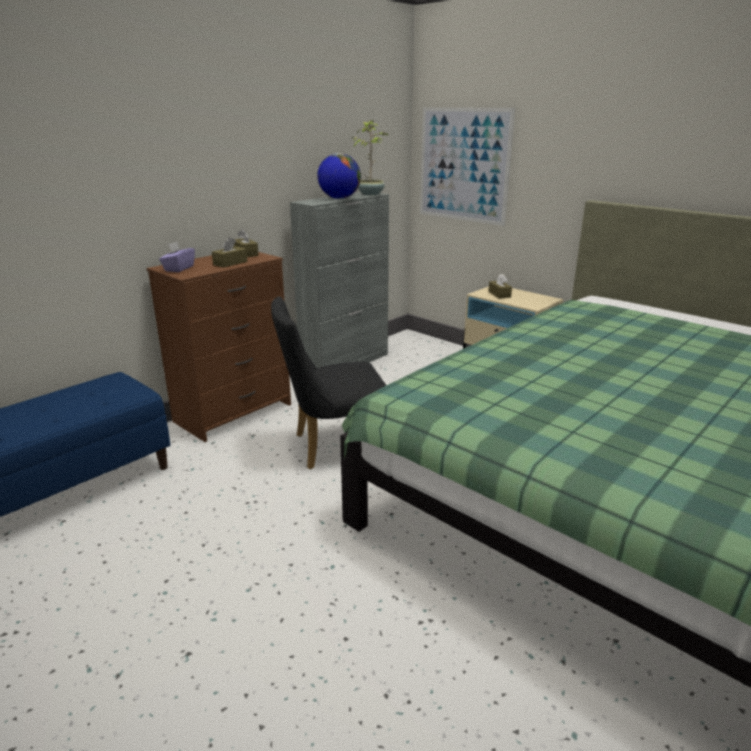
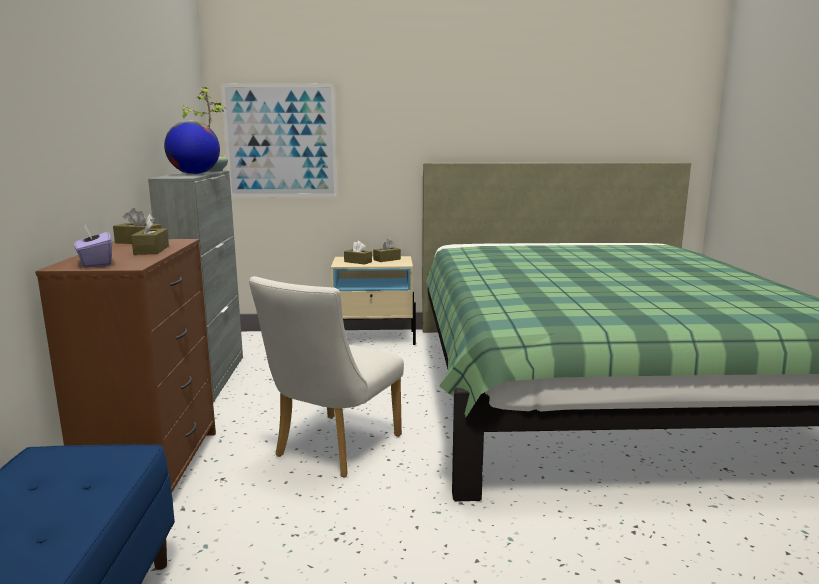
camera: 45 degrees left, 10 degrees down
(333, 447) = (332, 449): black chair -> white chair
(530, 298) = (387, 259): none -> brown tissue box

